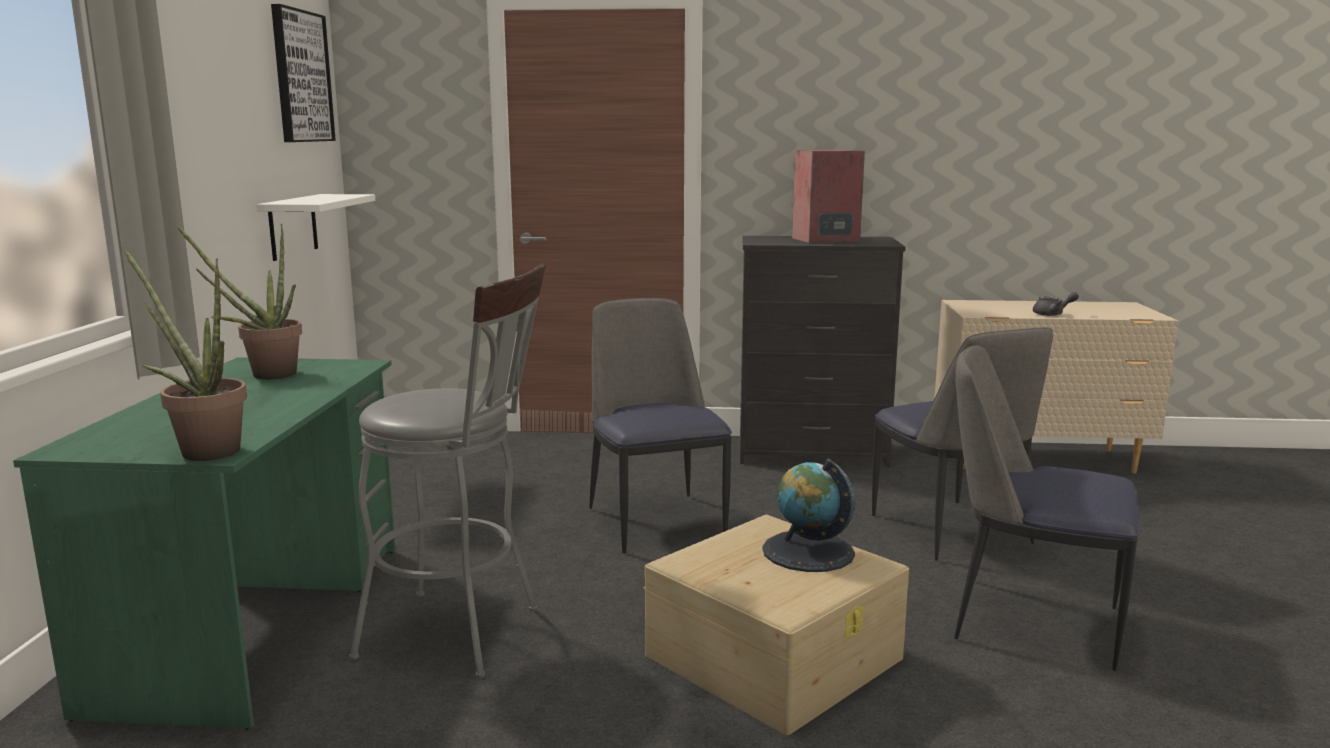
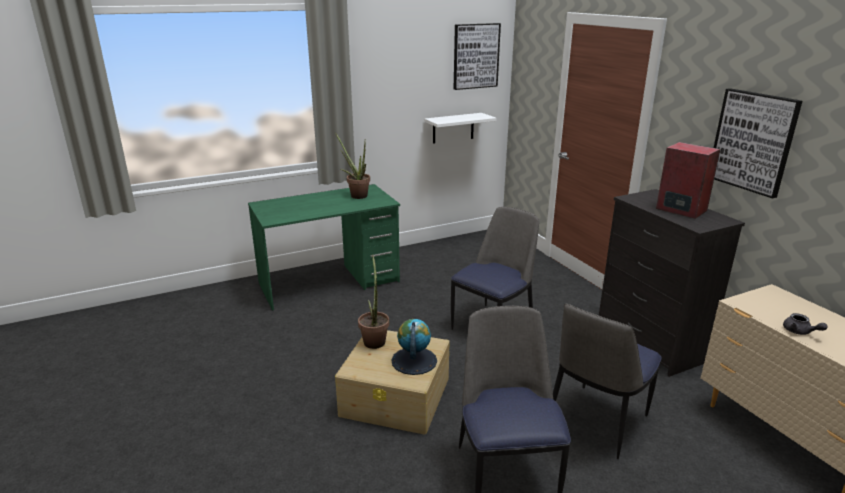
camera: 60 degrees right, 10 degrees up
(202, 450) = (272, 218): potted plant -> potted plant (374, 339)
(463, 634) = (353, 321): grey stool -> none
(874, 134) = (753, 141): none -> picture

